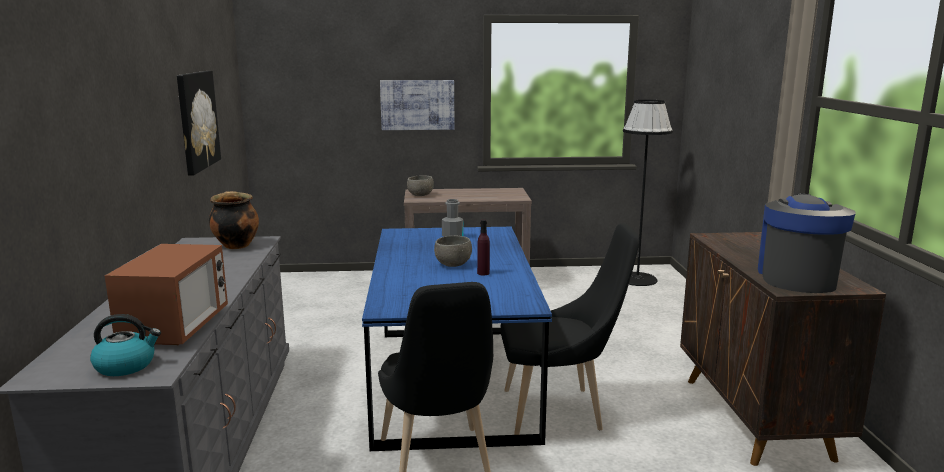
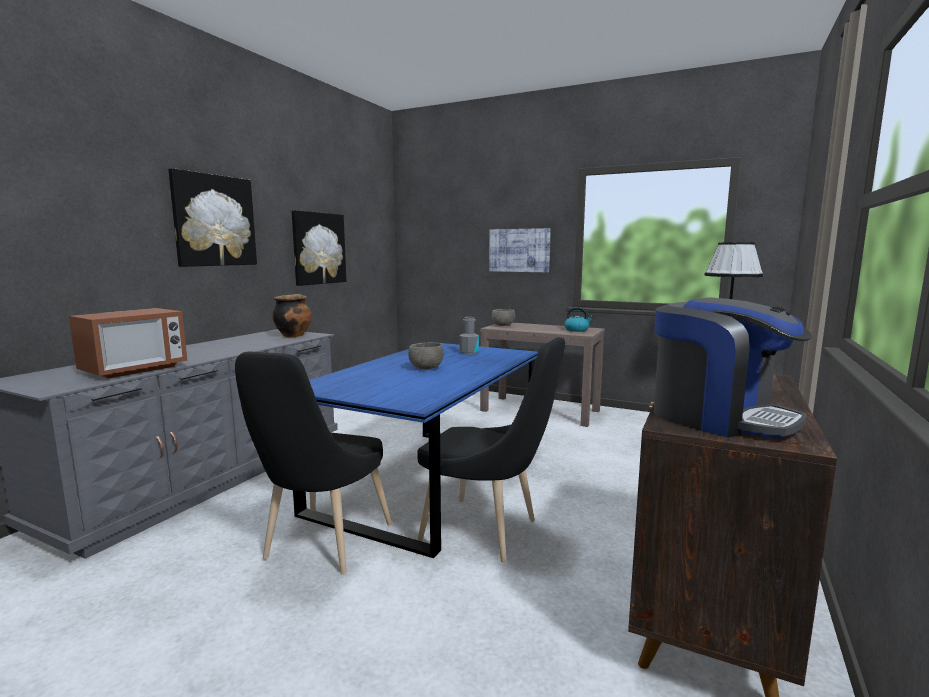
camera: 30 degrees right, 5 degrees down
(126, 365) = (54, 383): kettle -> kettle (577, 330)
(128, 106) = (214, 221): none -> picture
(483, 273) = (436, 377): purple bottle -> none
(797, 277) = (718, 417): coffee machine -> coffee machine turned 90 degrees clockwise

